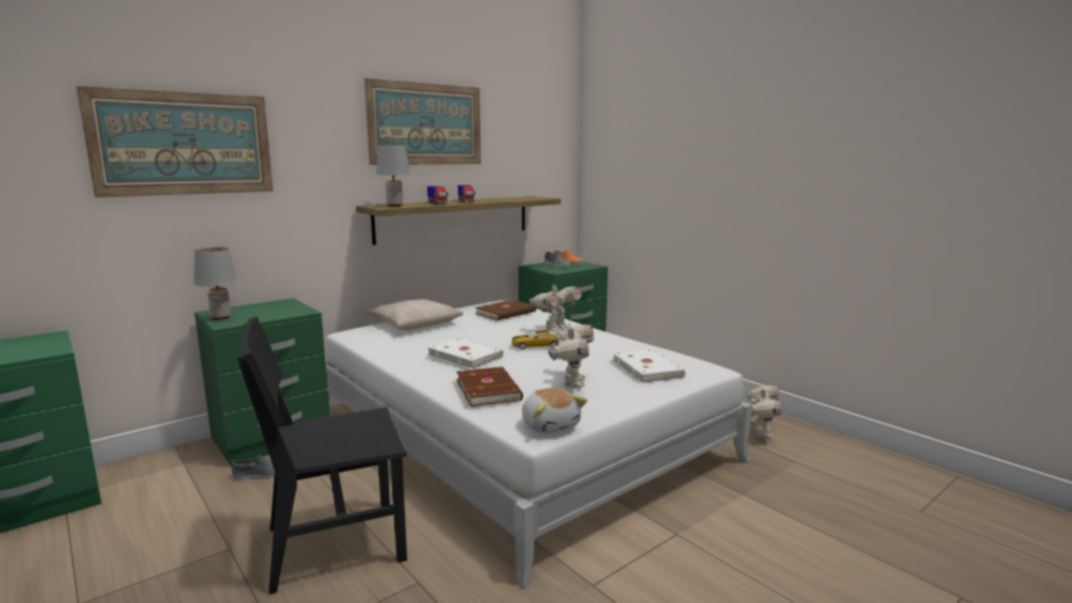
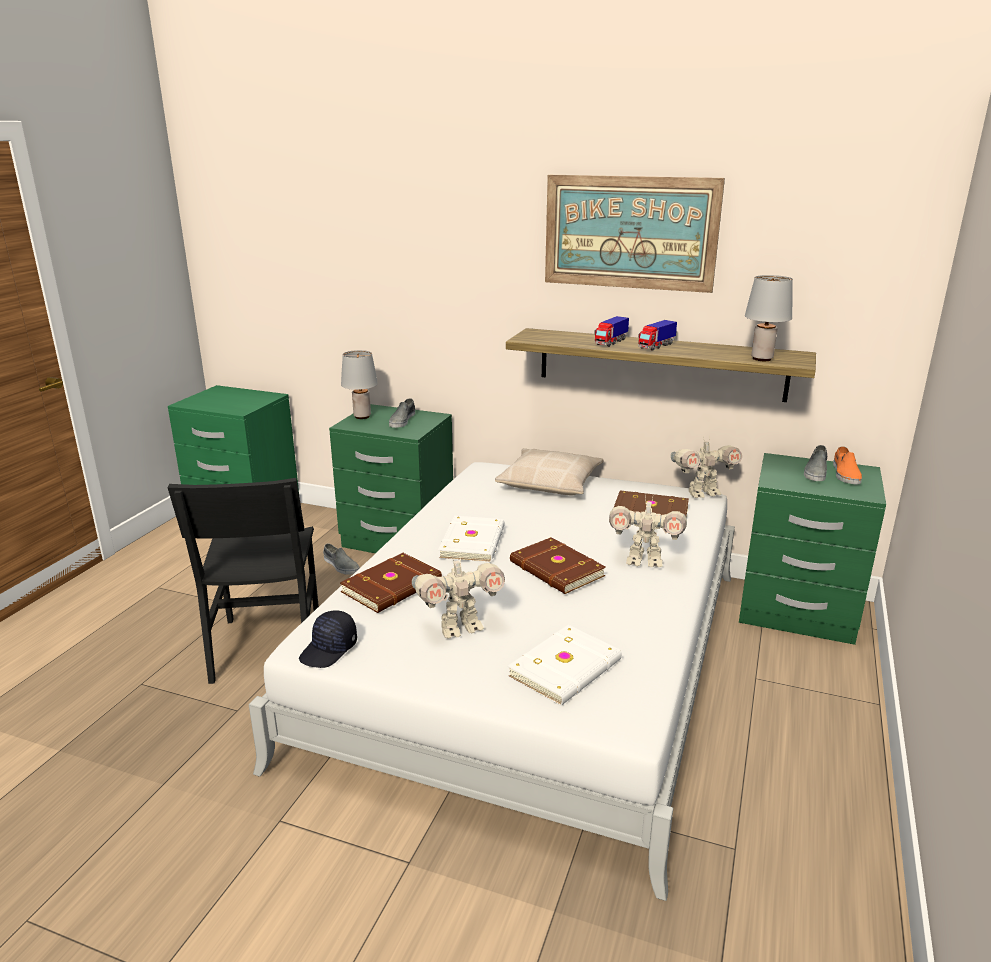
camera: 60 degrees right, 10 degrees up
(184, 144) = (369, 248): picture -> none
(267, 309) = (402, 420): none -> grey shoe
(335, 543) = (267, 646): black chair -> black chair turned 135 degrees counterclockwise
(394, 206) = (546, 338): grey table lamp -> grey table lamp (761, 358)
(537, 346) = (556, 570): toy car -> brown book
(550, 425) = (329, 650): plush toy -> black cap
(761, 433) = (784, 896): toy robot -> toy robot (702, 493)

